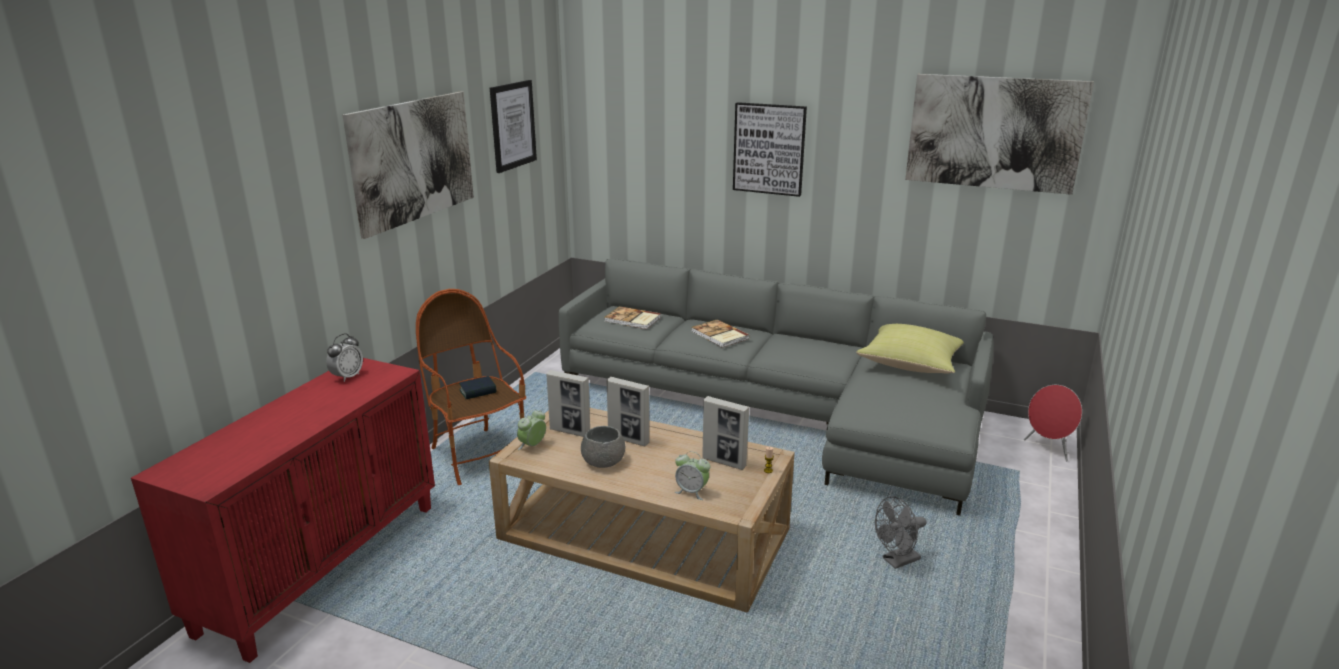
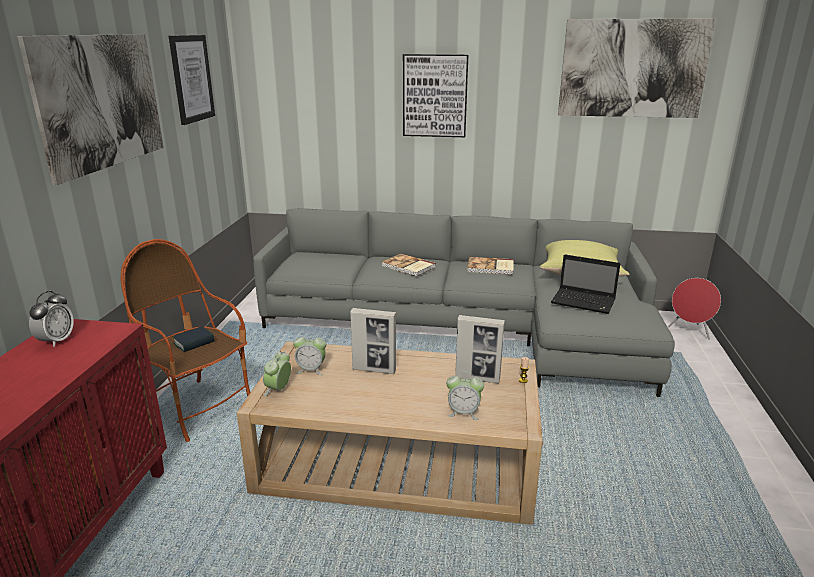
camera: 15 degrees left, 0 degrees up
(570, 431) = (311, 370): picture frame -> alarm clock
(603, 461) = (359, 395): grey bowl -> none
(632, 320) = (323, 261): book -> book (491, 267)
(891, 398) = (584, 302): none -> laptop
(896, 561) = (634, 447): grey fan -> none

